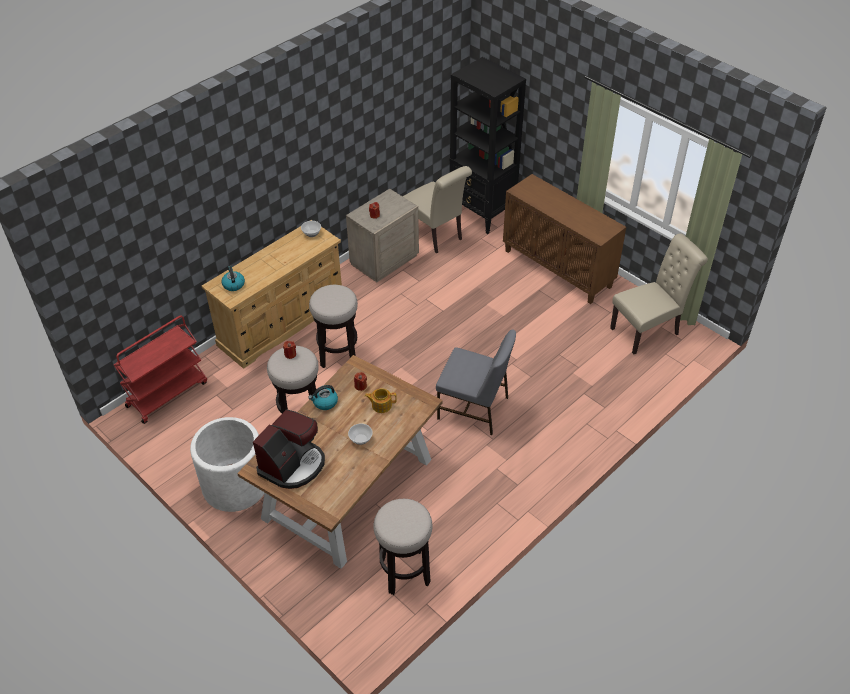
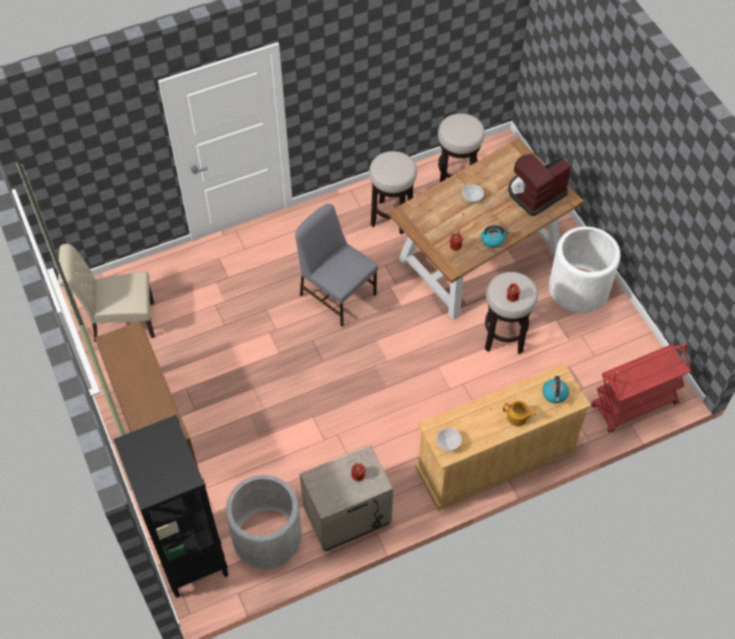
camera: 160 degrees left, 10 degrees up
(338, 354) = (445, 396): stool -> stool (391, 217)
(381, 405) = (443, 223): teapot -> teapot (517, 417)
(435, 235) = (267, 537): beige chair -> grey planter

